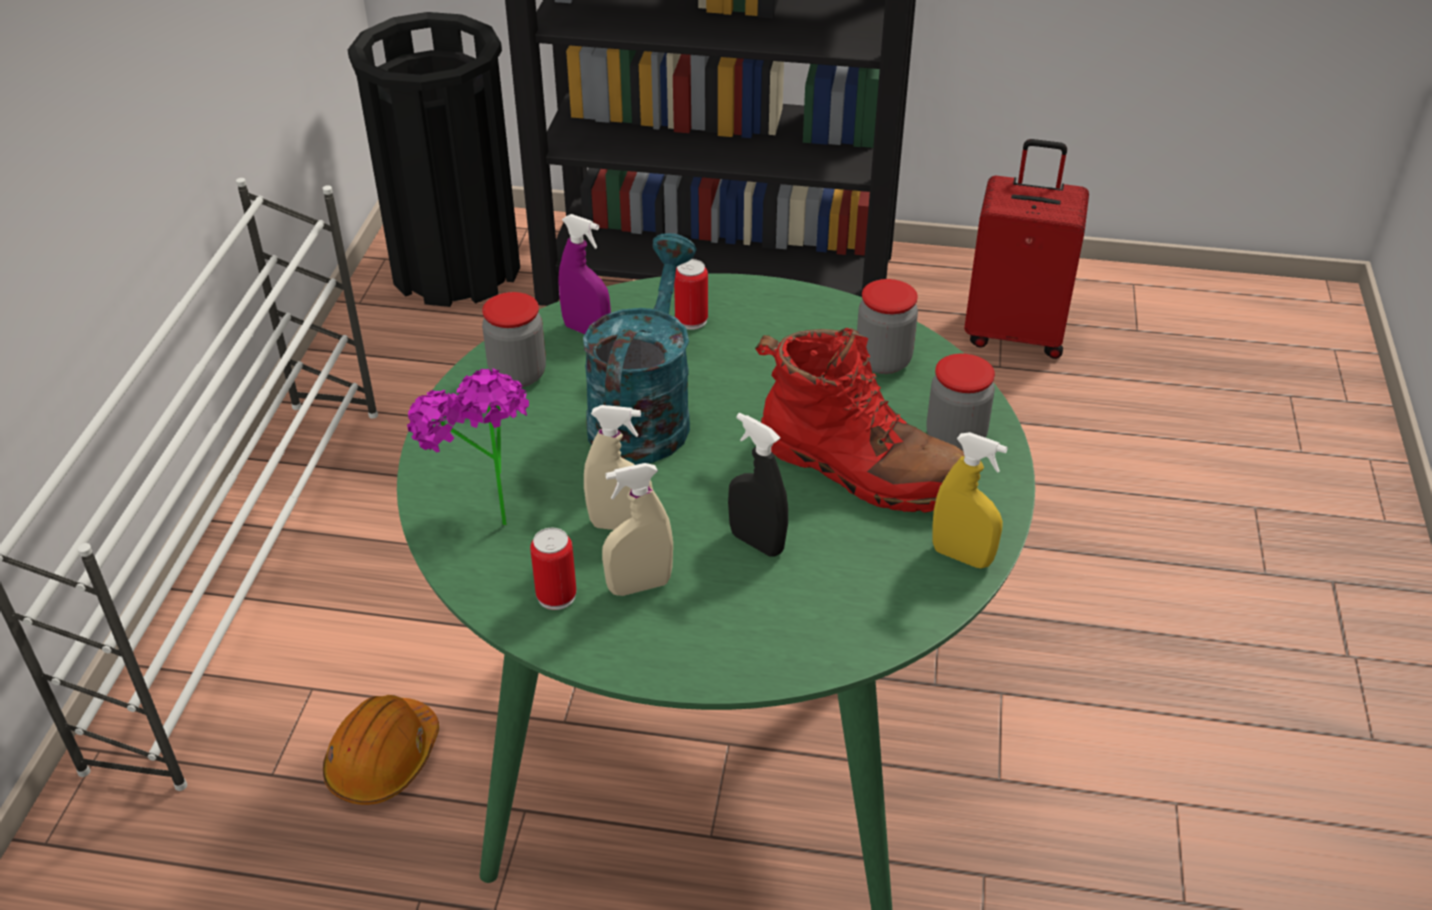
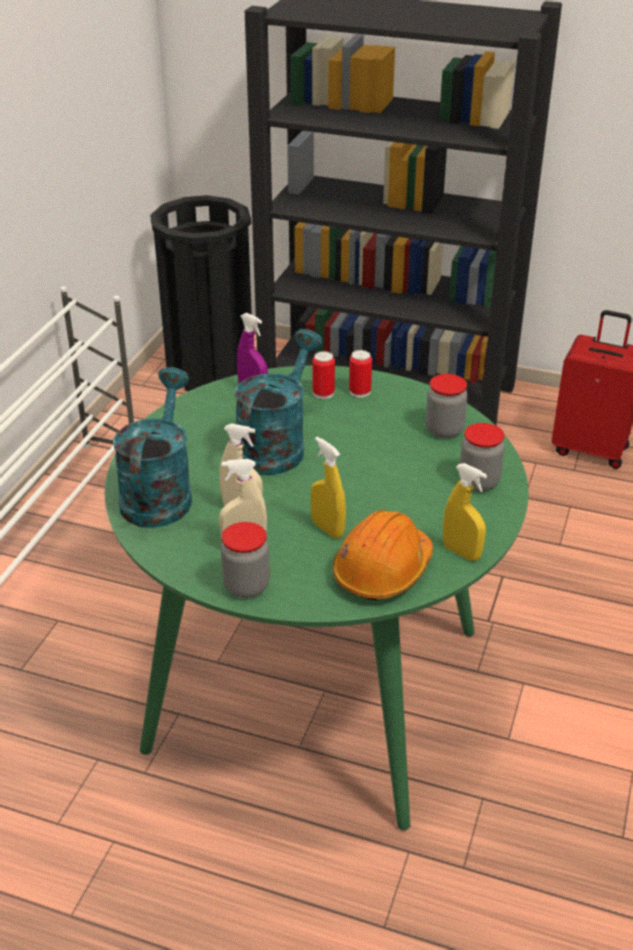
camera: 10 degrees right, 5 degrees down
(383, 760) = (94, 670): orange hard hat -> orange hard hat (382, 570)
(487, 514) = (159, 493): potted plant -> turquoise watering can
(518, 374) = (201, 414): jar -> jar (246, 586)
(556, 596) = (190, 545): can -> can (360, 392)
(756, 542) = (327, 529): black spray bottle -> yellow spray bottle
(861, 469) = (410, 493): red boot -> none

